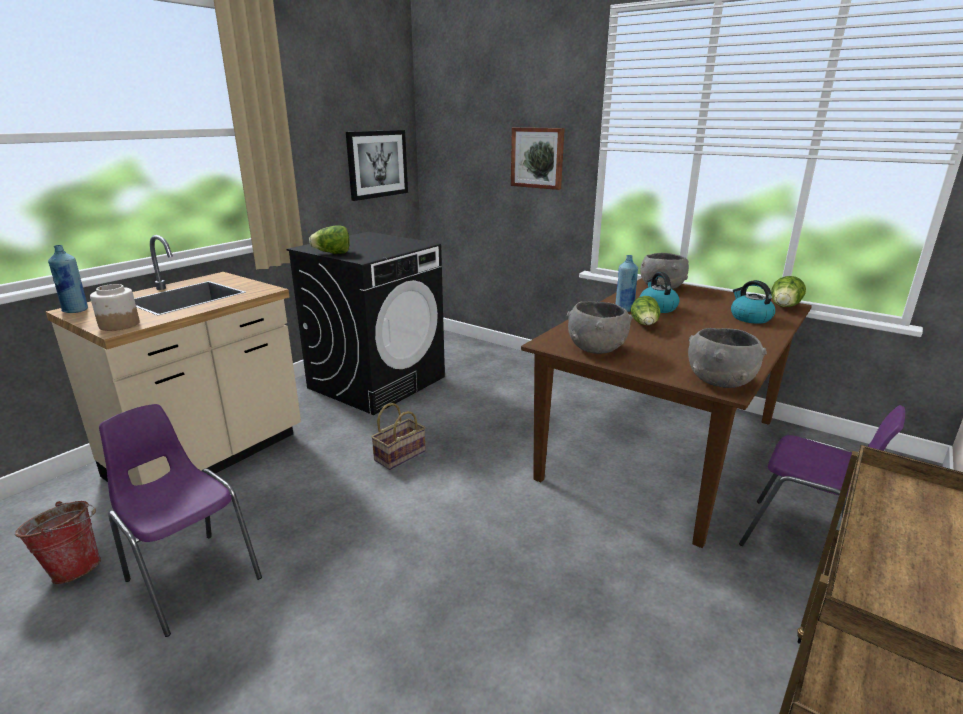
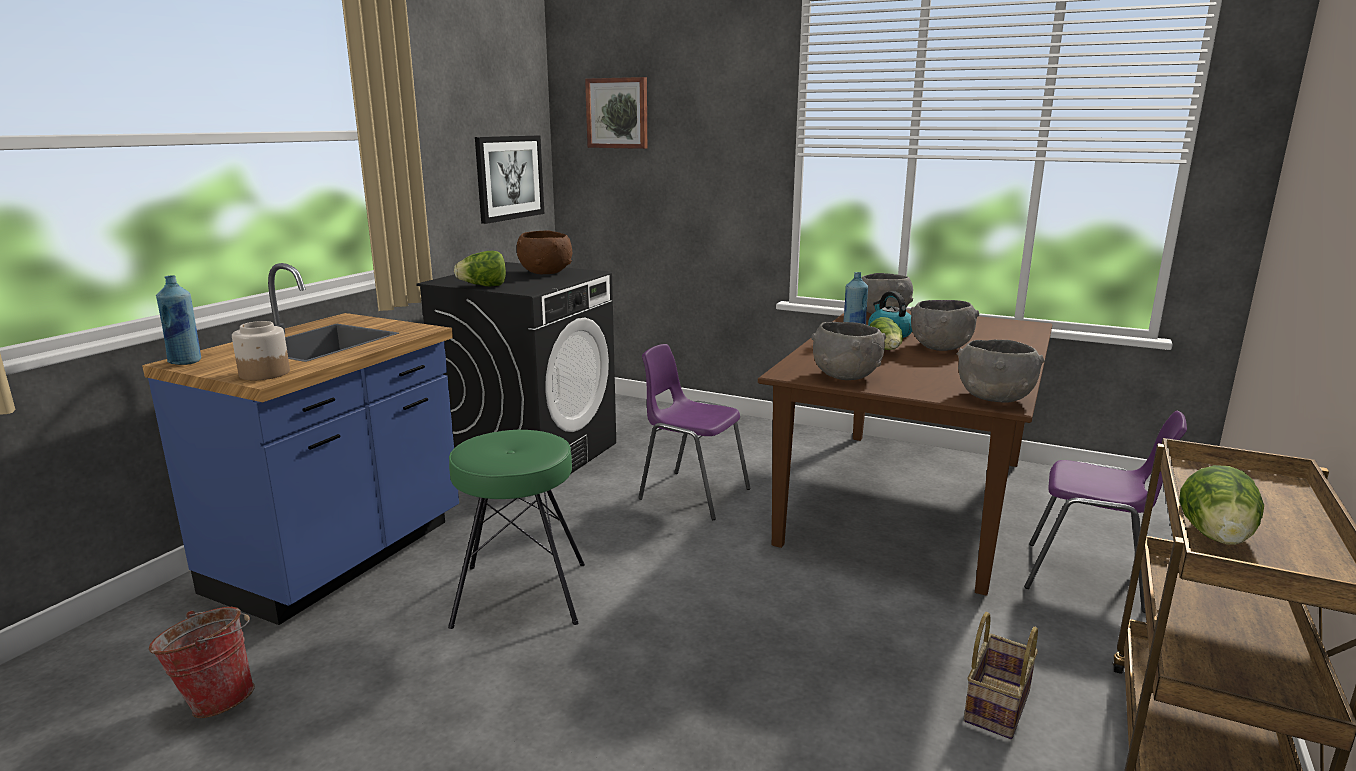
camera: 10 degrees left, 5 degrees down
(191, 578) = (386, 692): purple chair -> purple chair (692, 494)
(208, 457) = (341, 558): beige counter -> blue counter
(323, 502) = (520, 593): none -> green stool
(389, 242) = (545, 272): none -> brown bowl
(400, 455) = (597, 533): basket -> basket (995, 704)
(537, 158) = (717, 167): picture -> picture (618, 113)
(695, 324) = (940, 347): none -> grey bowl
(750, 318) = (994, 338): kettle -> none
(784, 307) = (1025, 326): lettuce -> lettuce (1217, 538)

